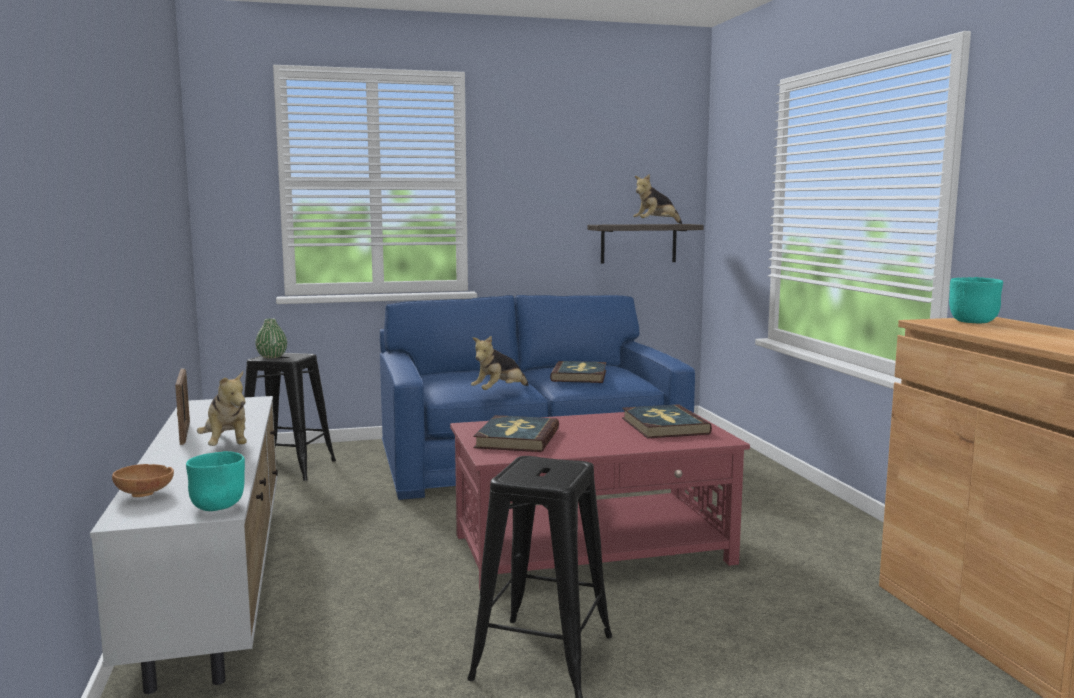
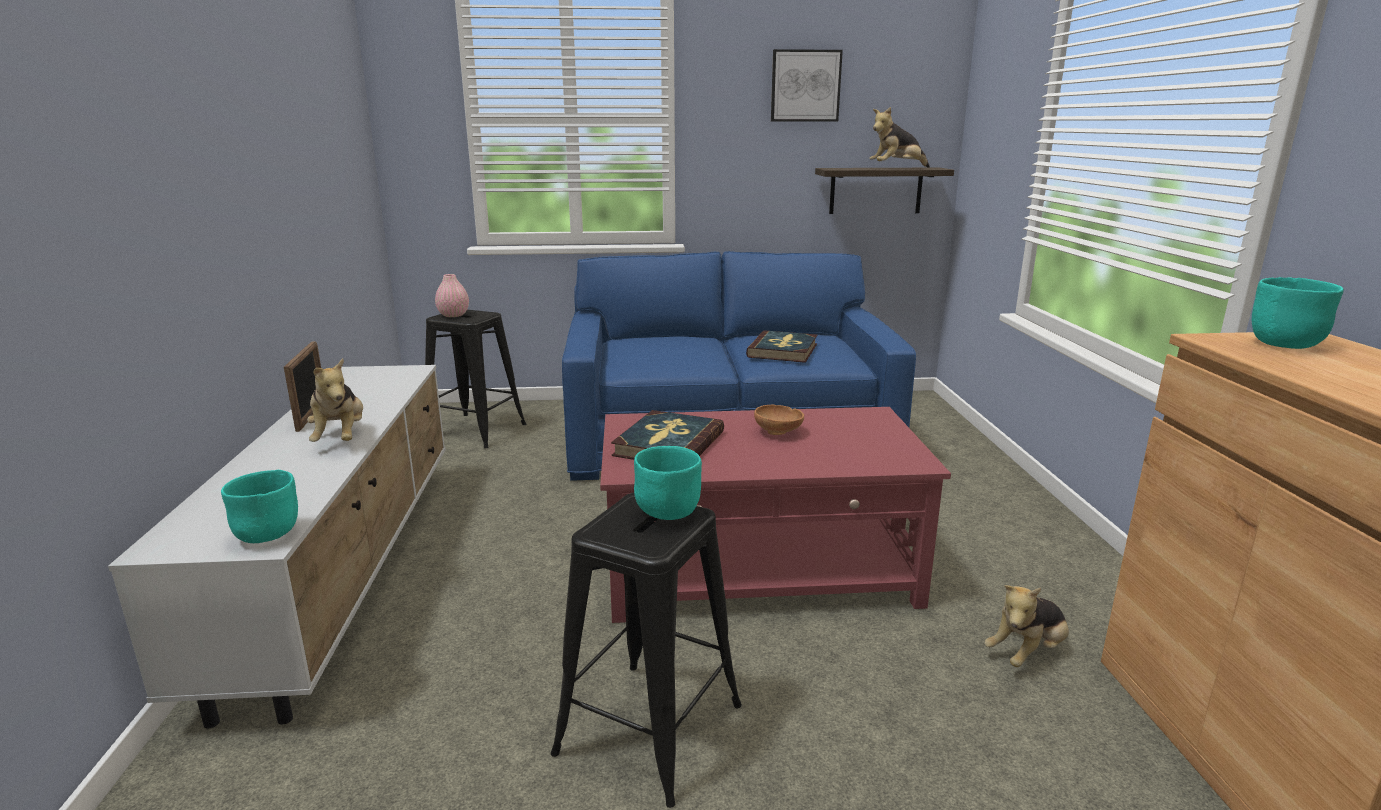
camera: 10 degrees right, 10 degrees up
(146, 494) = (208, 508): brown bowl -> brown bowl (779, 432)
(272, 356) = (453, 315): green vase -> pink vase
(499, 392) = (683, 369): plush toy -> plush toy (1027, 653)
(557, 465) = (668, 514): none -> turquoise bowl
(576, 157) = (805, 86): none -> picture
(664, 426) = (852, 435): book -> none

